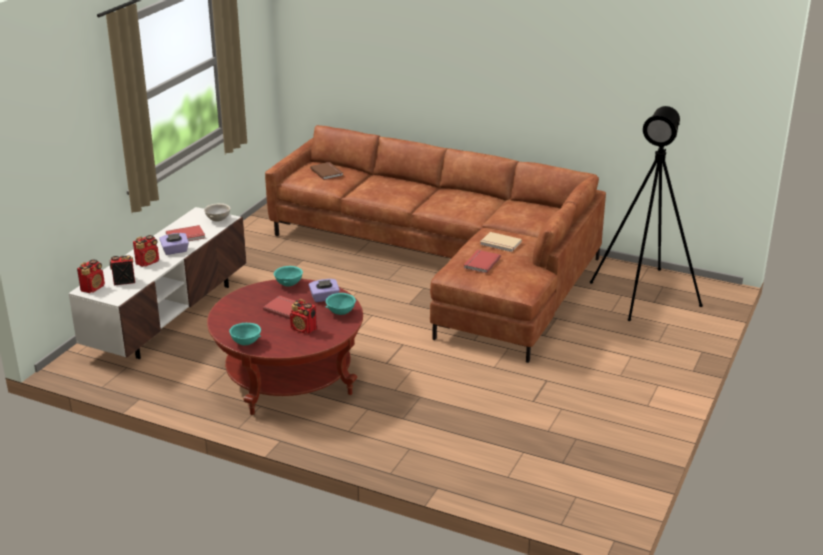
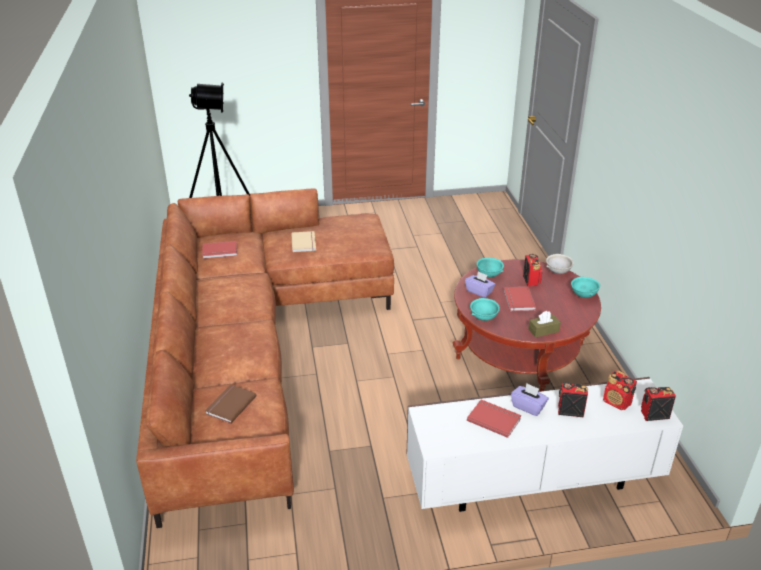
camera: 125 degrees left, 5 degrees up
(217, 220) = (434, 419): grey bowl -> grey bowl (558, 272)
(236, 301) = (543, 330): none -> brown tissue box
(480, 263) = (348, 239): red book -> red book (220, 252)

